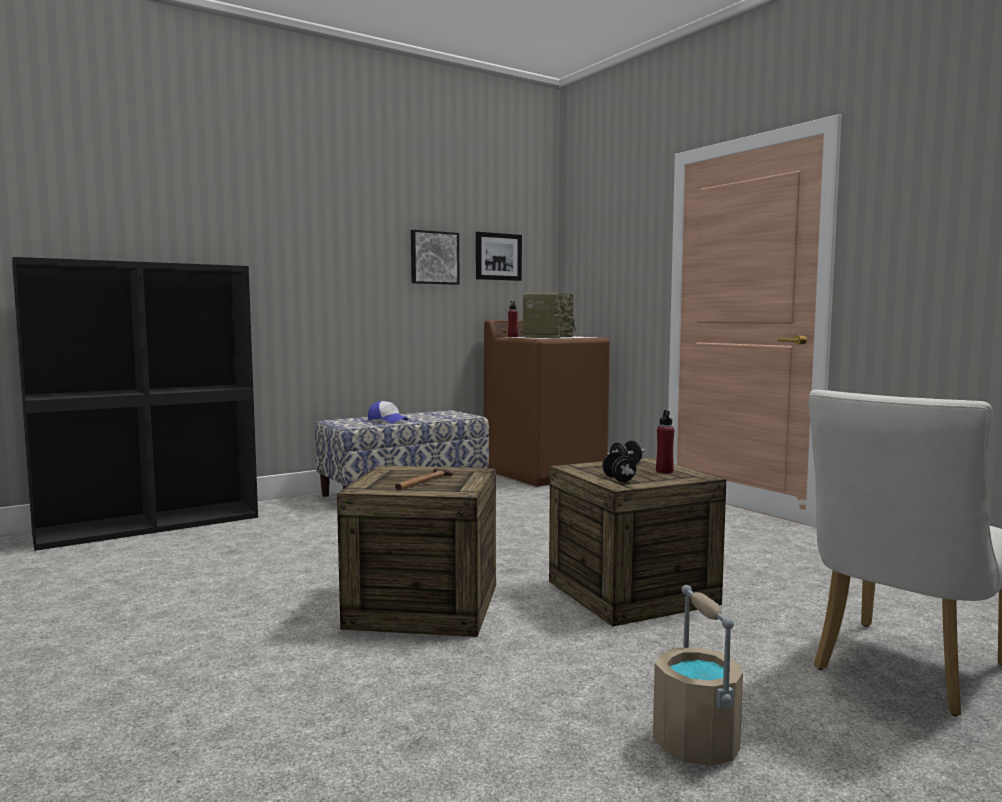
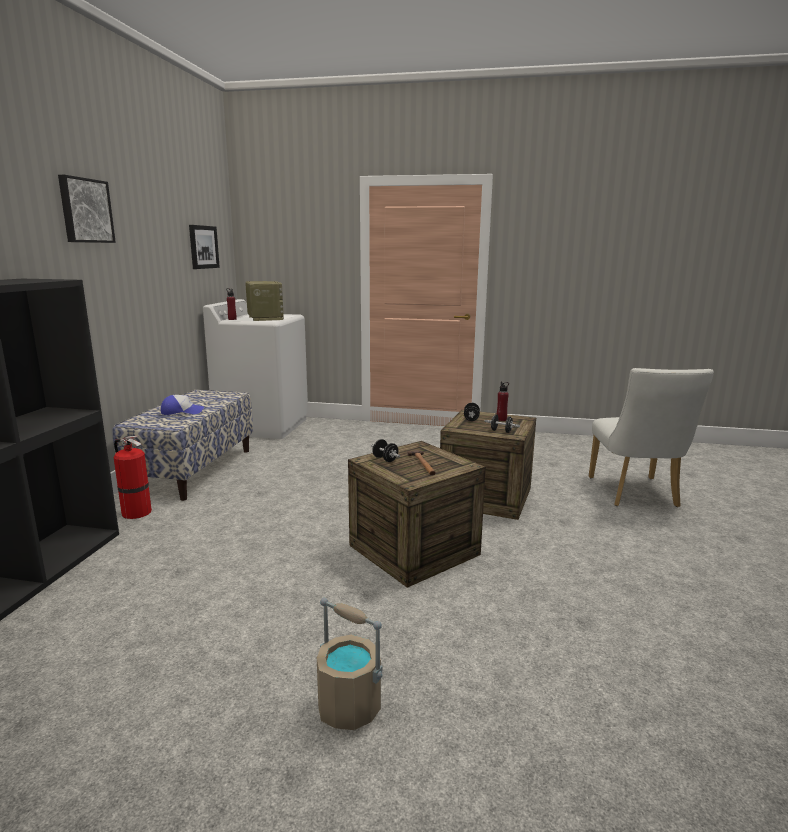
camera: 45 degrees left, 10 degrees up
(299, 507) = (135, 512): none -> fire extinguisher
(405, 471) = (385, 459): none -> black dumbbell
(434, 258) = (166, 251): picture -> picture (85, 210)
(545, 473) = (263, 426): brown washing machine -> white washing machine
(697, 744) = (652, 560): beige bucket -> beige bucket (349, 707)

